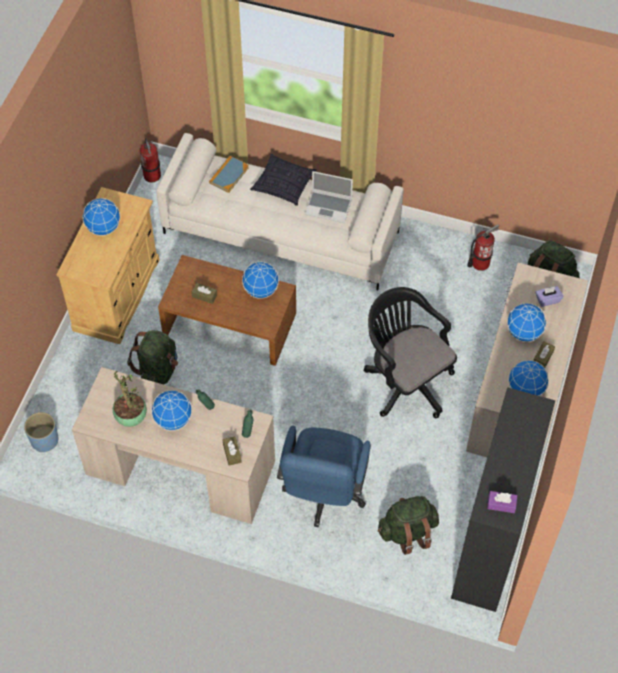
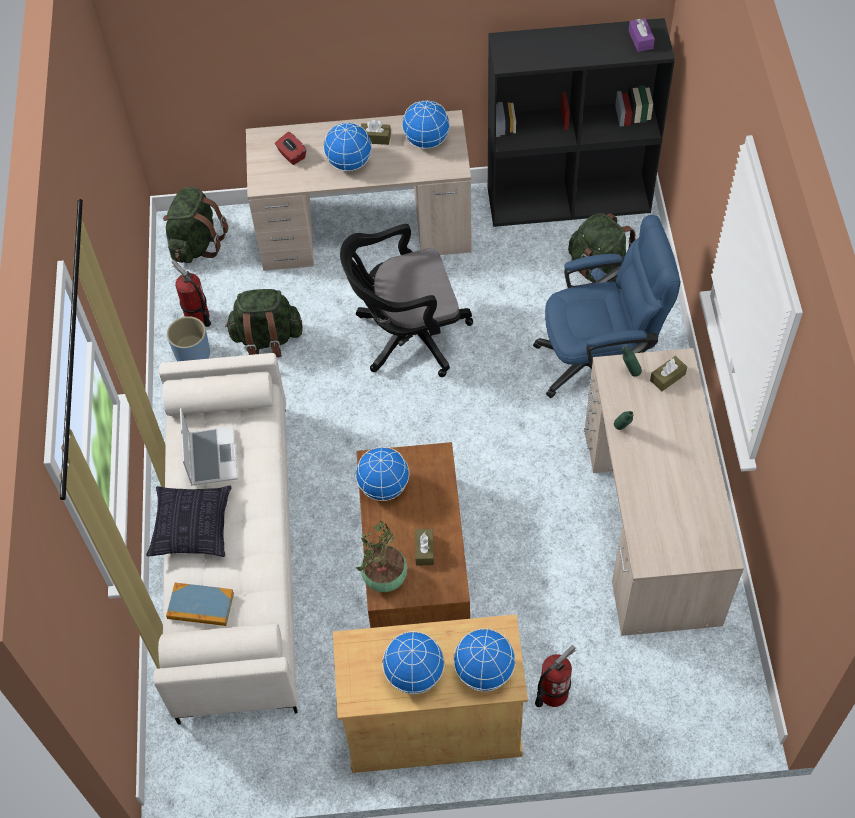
camera: 110 degrees left, 0 degrees up
(44, 440) = (705, 703): blue planter -> blue planter (193, 355)
(130, 417) = (685, 507): potted plant -> potted plant (384, 580)
(152, 175) = (191, 783): fire extinguisher -> fire extinguisher (553, 693)
(158, 371) = (530, 611): green backpack -> green backpack (267, 339)
(173, 420) = (661, 457): globe -> globe (484, 671)
(405, 380) = (406, 336): black office chair -> black office chair turned 45 degrees clockwise
(547, 300) = (291, 155): purple tissue box -> red tissue box

